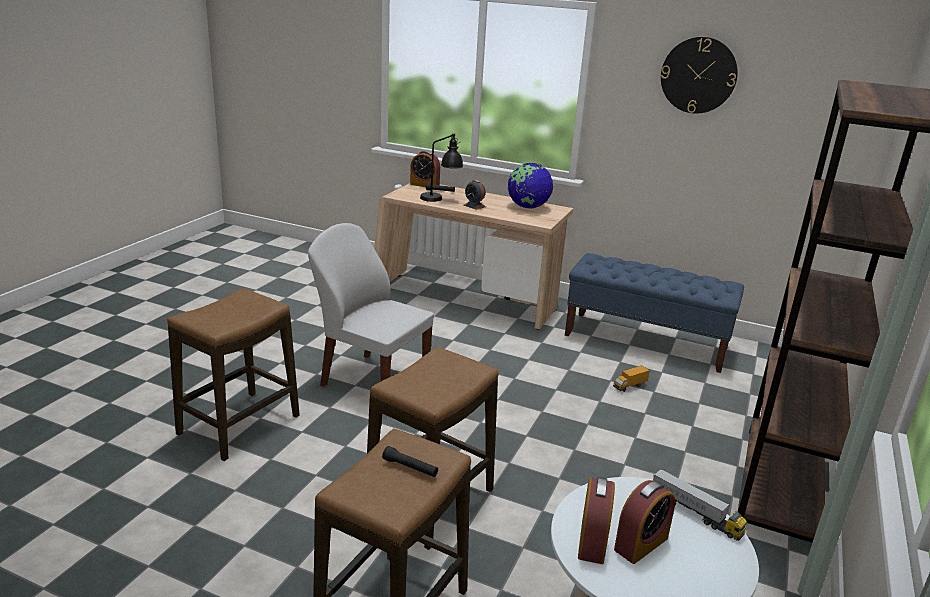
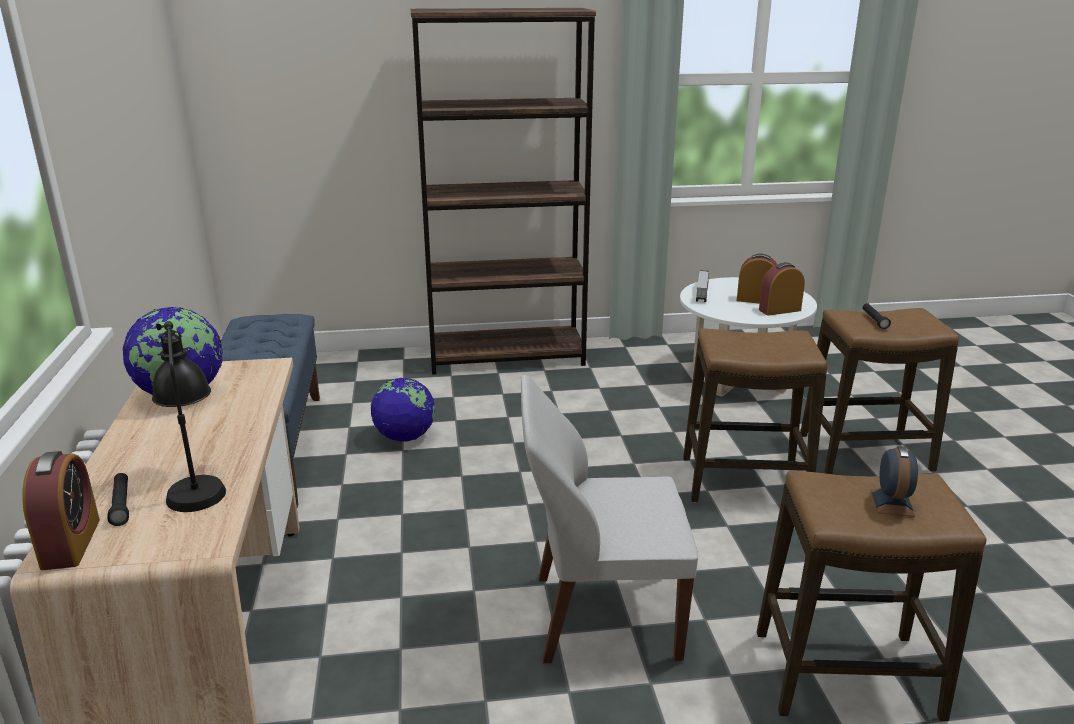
camera: 120 degrees left, 0 degrees up
(372, 380) = (600, 616): white chair -> white chair turned 90 degrees clockwise
(474, 206) = (216, 438): alarm clock -> alarm clock (892, 502)
(629, 386) = (405, 437): toy truck -> globe
(698, 75) = (105, 75): wall clock -> none

